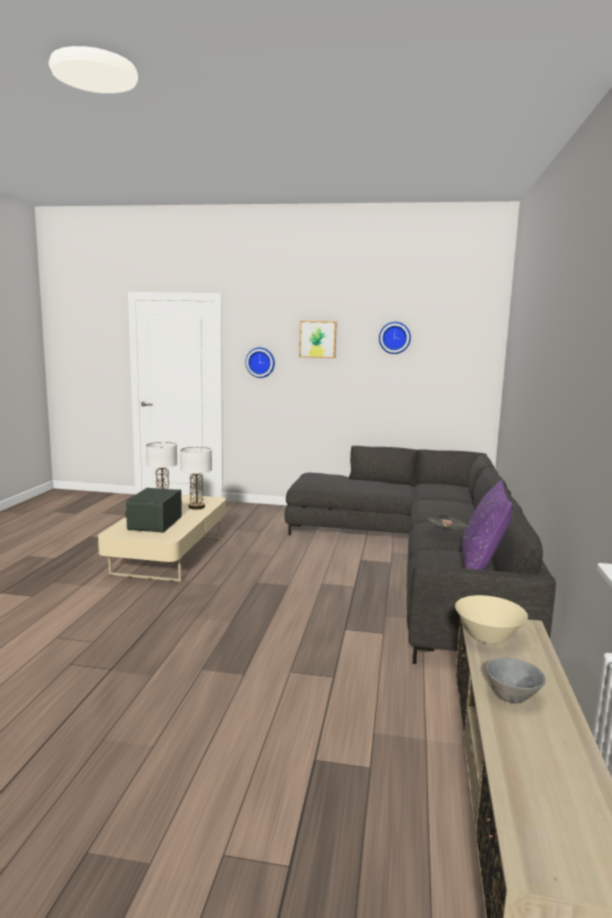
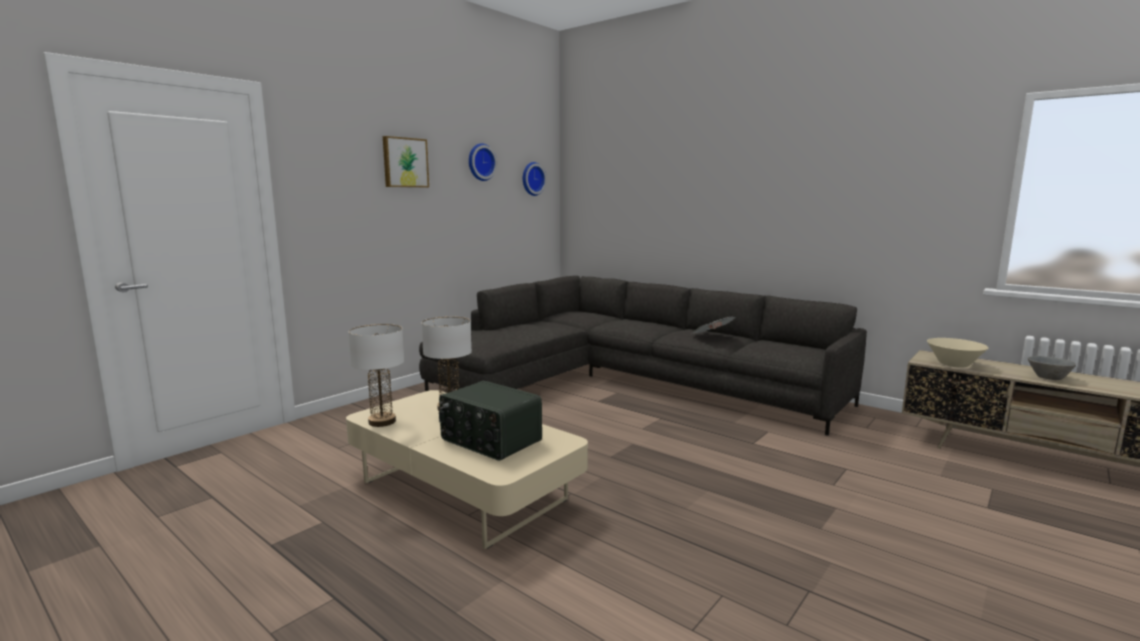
camera: 60 degrees left, 0 degrees up
(260, 362) = (334, 196): wall clock -> wall clock (532, 179)
(481, 568) = (794, 345): purple pillow -> none

